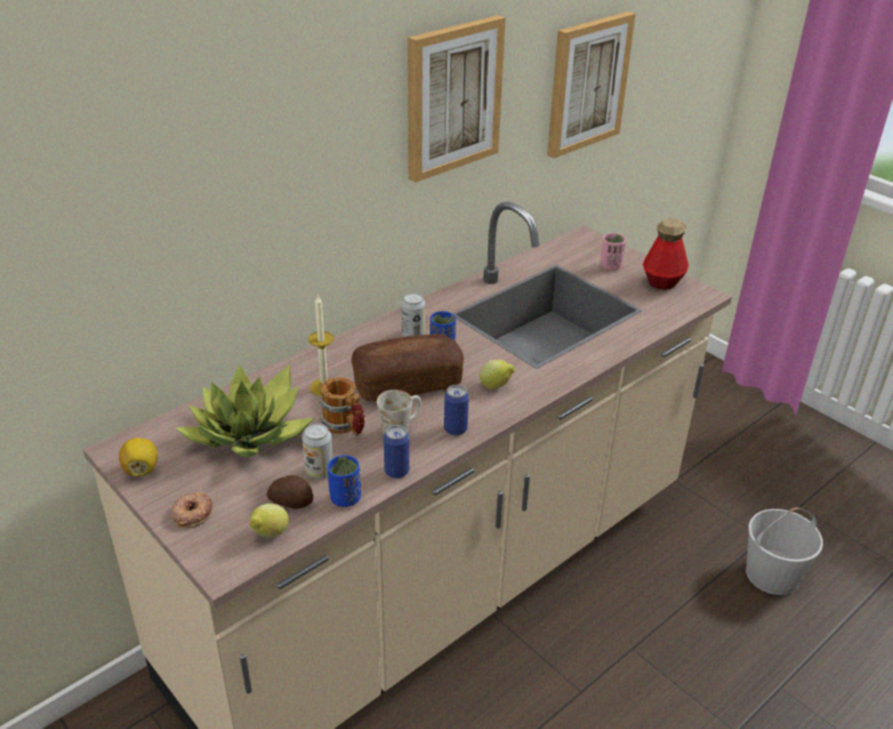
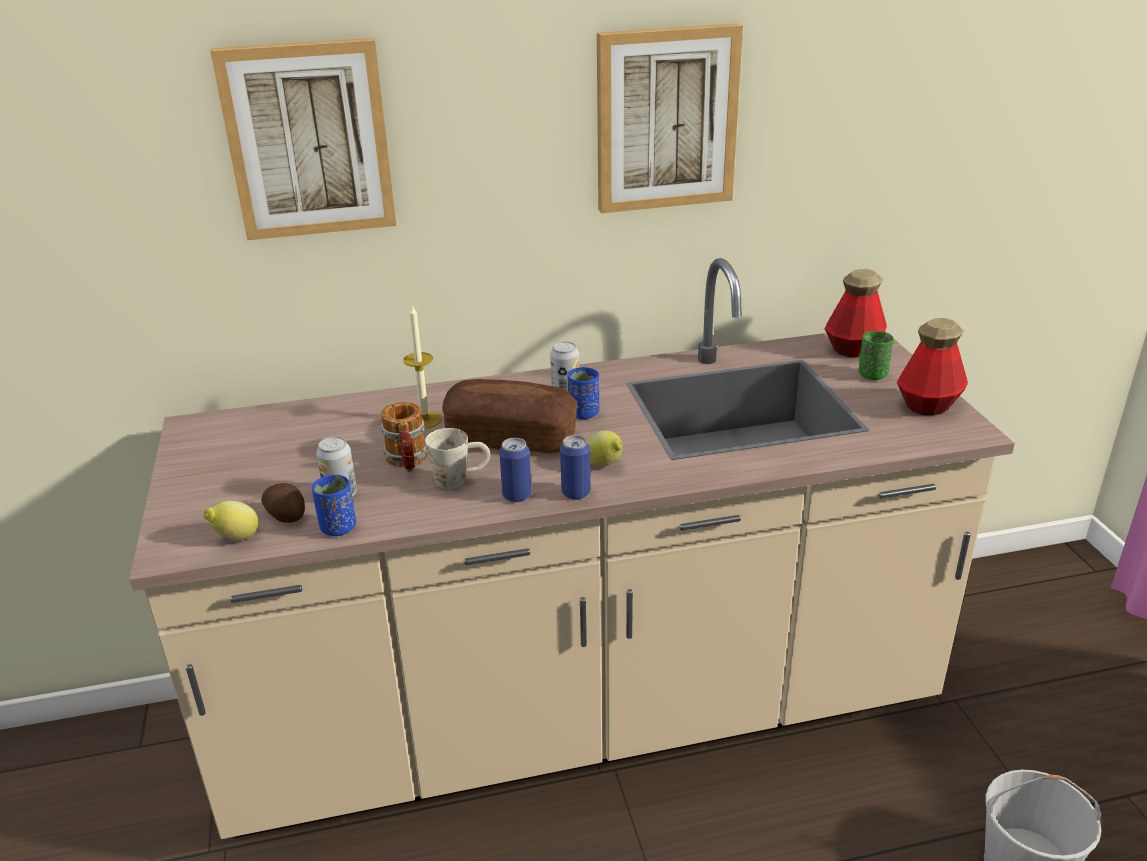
camera: 30 degrees right, 5 degrees down
(141, 469) = (190, 447): lemon -> none
(192, 513) = (191, 497): donut -> none
(251, 433) = (314, 443): potted plant -> none
(396, 471) = (414, 518): can -> can (576, 493)
(581, 248) = (852, 349): none -> bottle
(587, 84) = (891, 137): picture -> picture (308, 140)
(610, 266) = (872, 375): pink cup -> green cup

